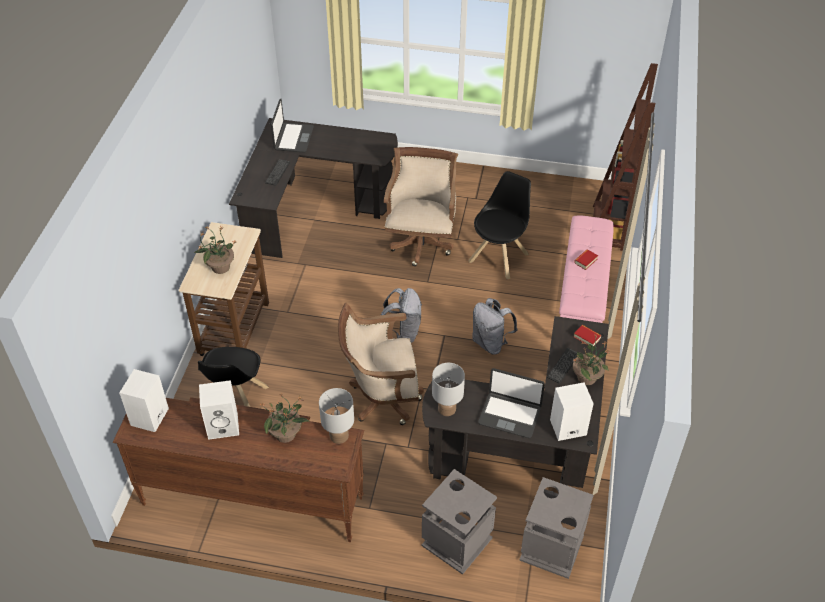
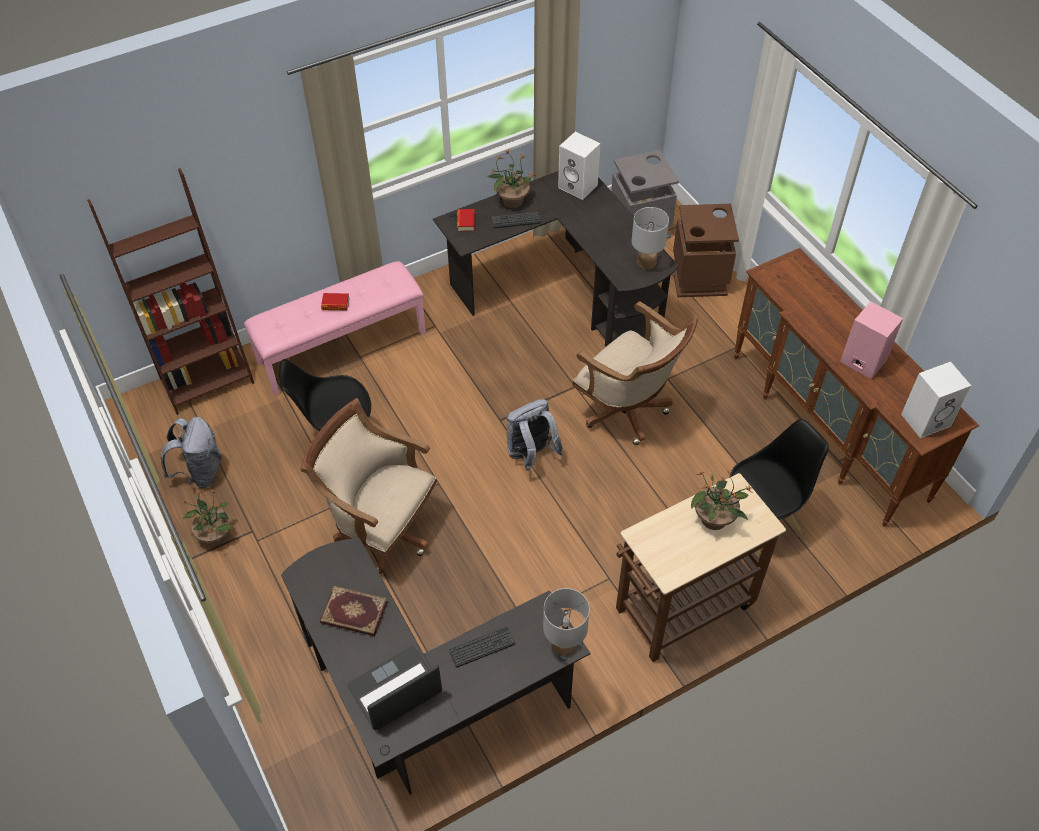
camera: 130 degrees left, 5 degrees up
(224, 425) = (862, 361): white speaker -> pink speaker
(286, 434) = (814, 314): potted plant -> potted plant (215, 535)
(339, 436) = (771, 280): grey table lamp -> grey table lamp (564, 643)
(346, 144) = (354, 613): none -> book
(421, 242) = (380, 532): office chair -> office chair turned 60 degrees clockwise
(457, 542) = (699, 278): grey trash can -> brown trash can
(491, 343) = (473, 379): grey backpack -> grey backpack (201, 472)
(510, 415) = (606, 223): laptop -> none

